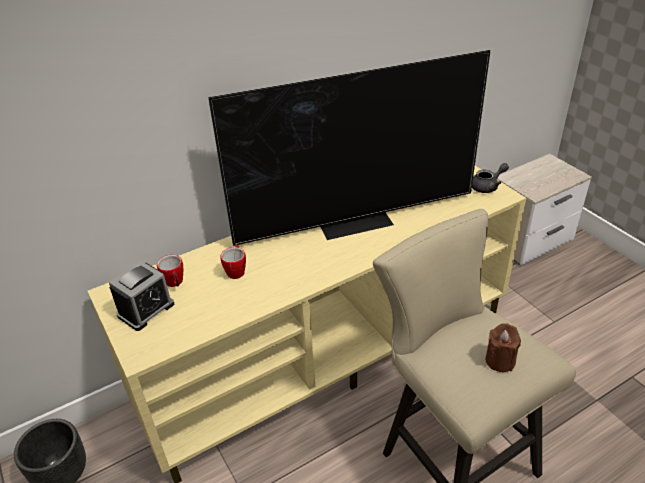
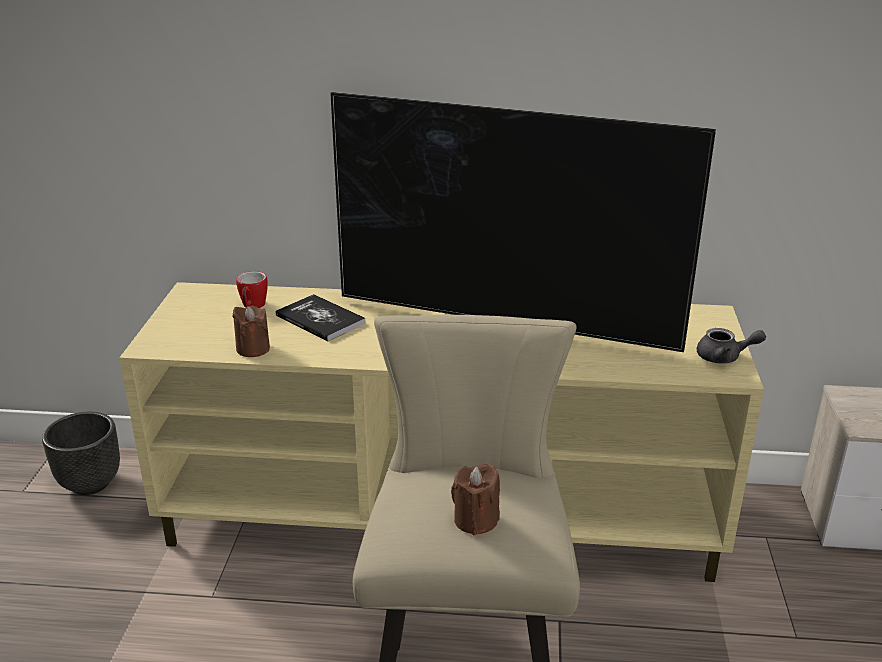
camera: 35 degrees right, 10 degrees down
(146, 310) = (201, 316): alarm clock -> none
(220, 317) = (253, 349): none -> brown candle
(236, 270) = (320, 319): mug -> book

